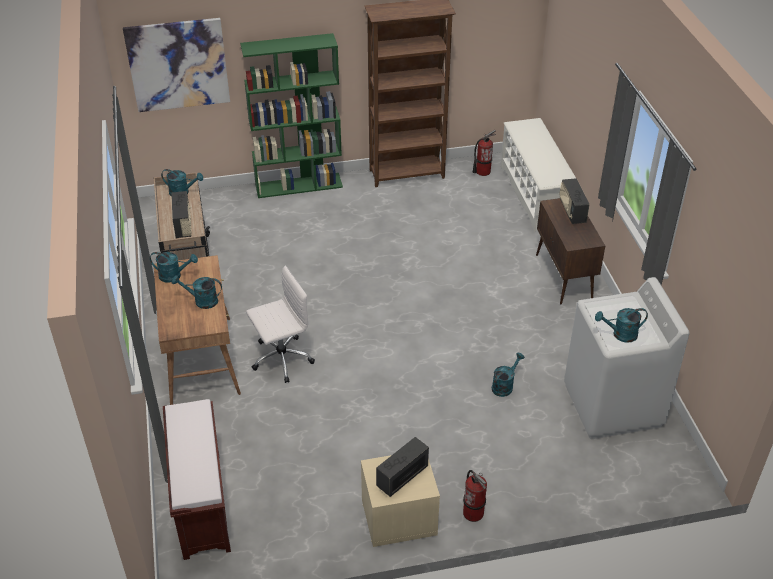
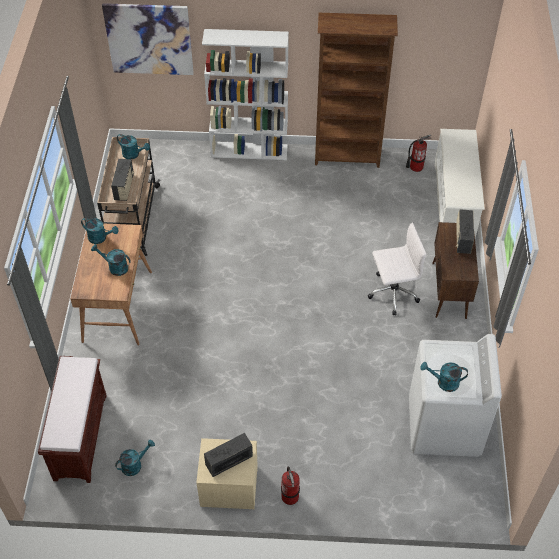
camera: 15 degrees right, 10 degrees up
(281, 359) = (181, 319): white office chair -> white office chair (392, 293)
(299, 185) = (249, 151): green bookcase -> white bookcase
(504, 385) = (358, 386): turquoise watering can -> turquoise watering can (135, 464)

